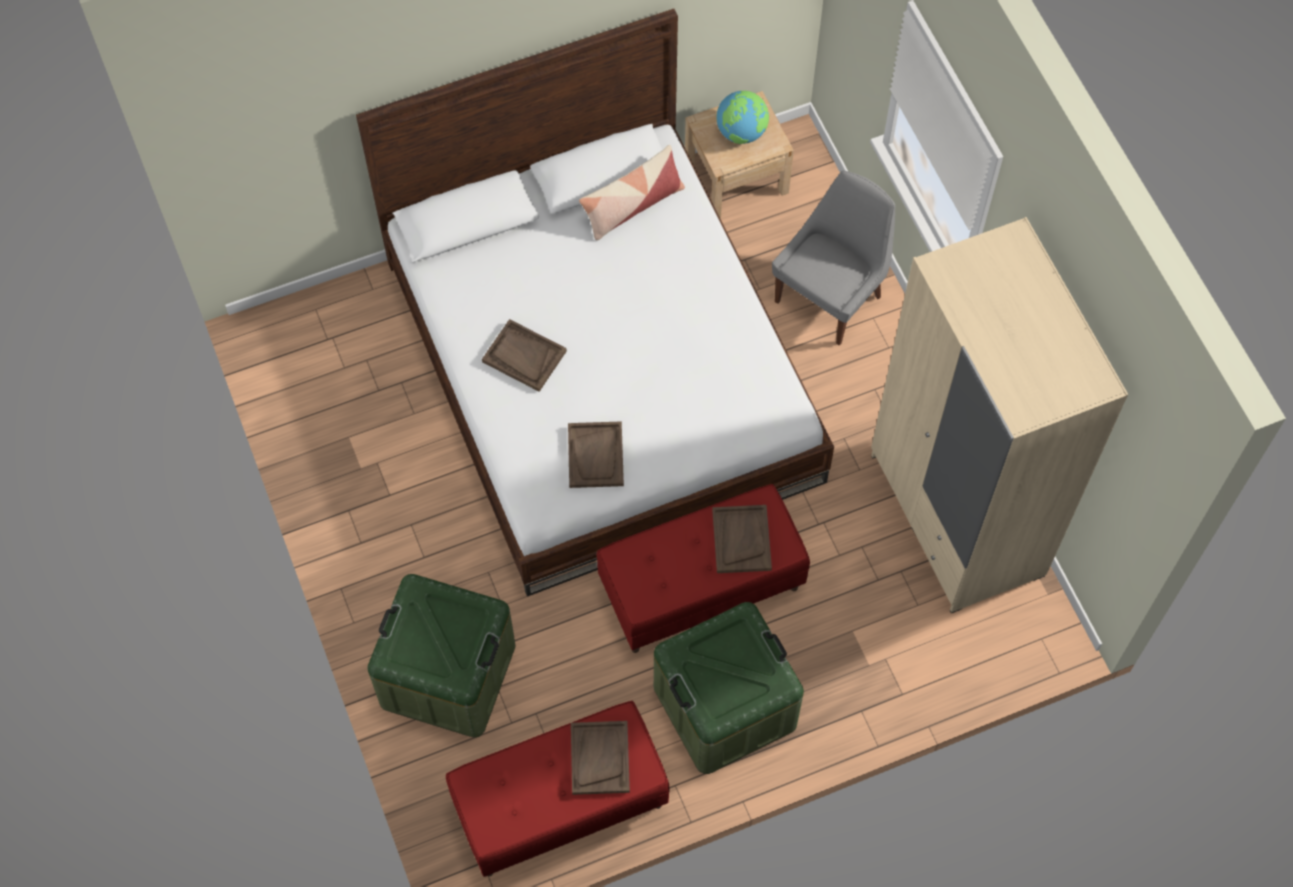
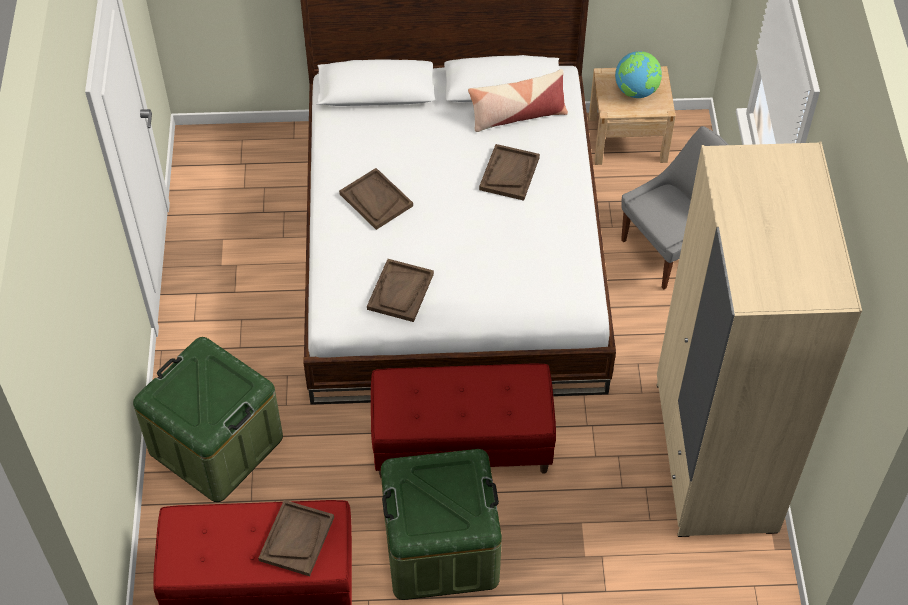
camera: 20 degrees right, 10 degrees down
(741, 539) = (500, 400): brown tray -> brown tray (509, 173)

